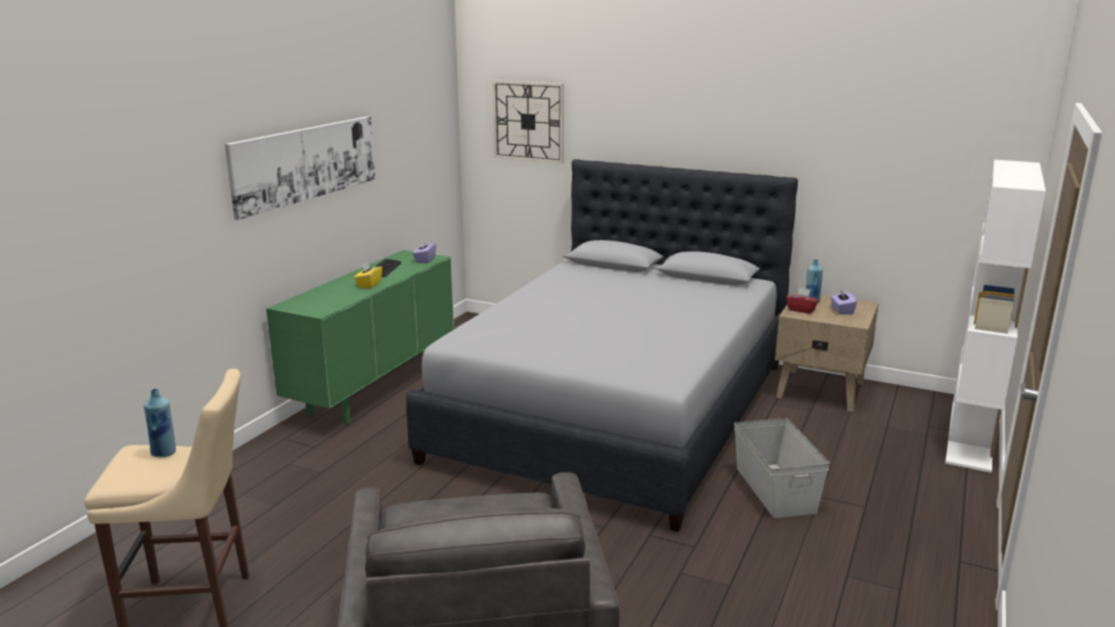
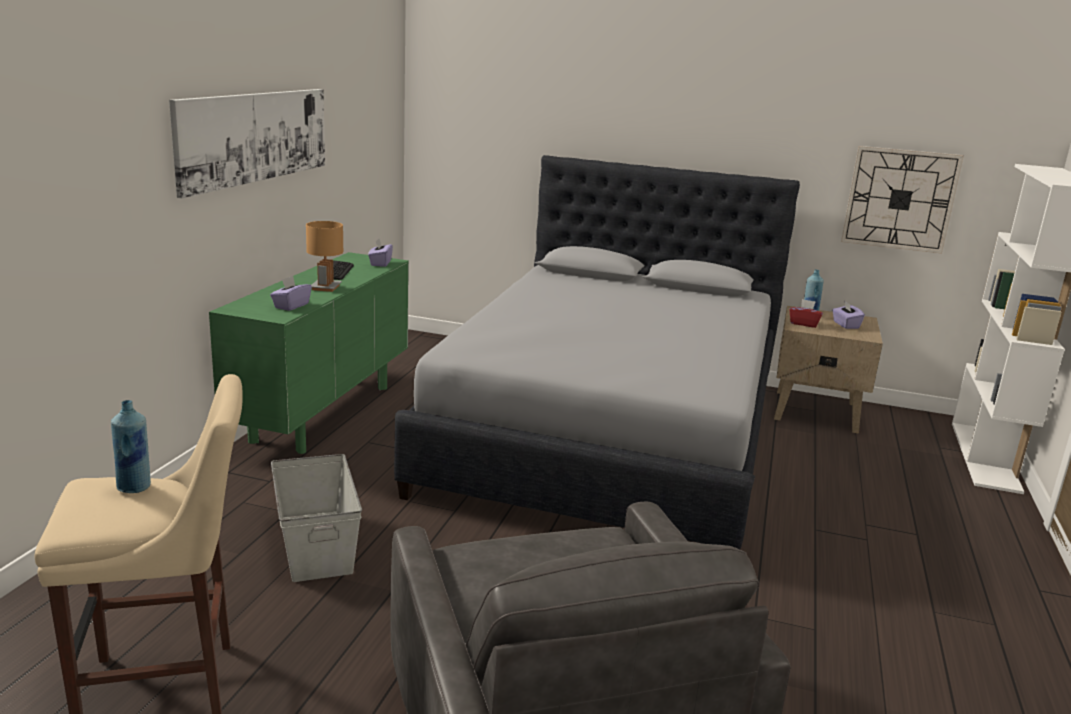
camera: 10 degrees left, 0 degrees up
(333, 302) = (291, 306): none -> purple tissue box
(369, 284) = (326, 287): yellow tissue box -> brown table lamp
(528, 121) = (489, 111): wall clock -> wall clock (900, 199)
(774, 490) = (816, 518): grey storage box -> grey storage box (315, 544)

